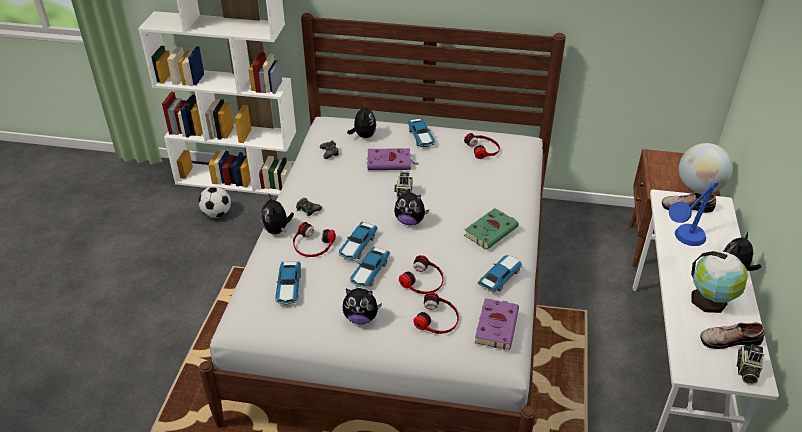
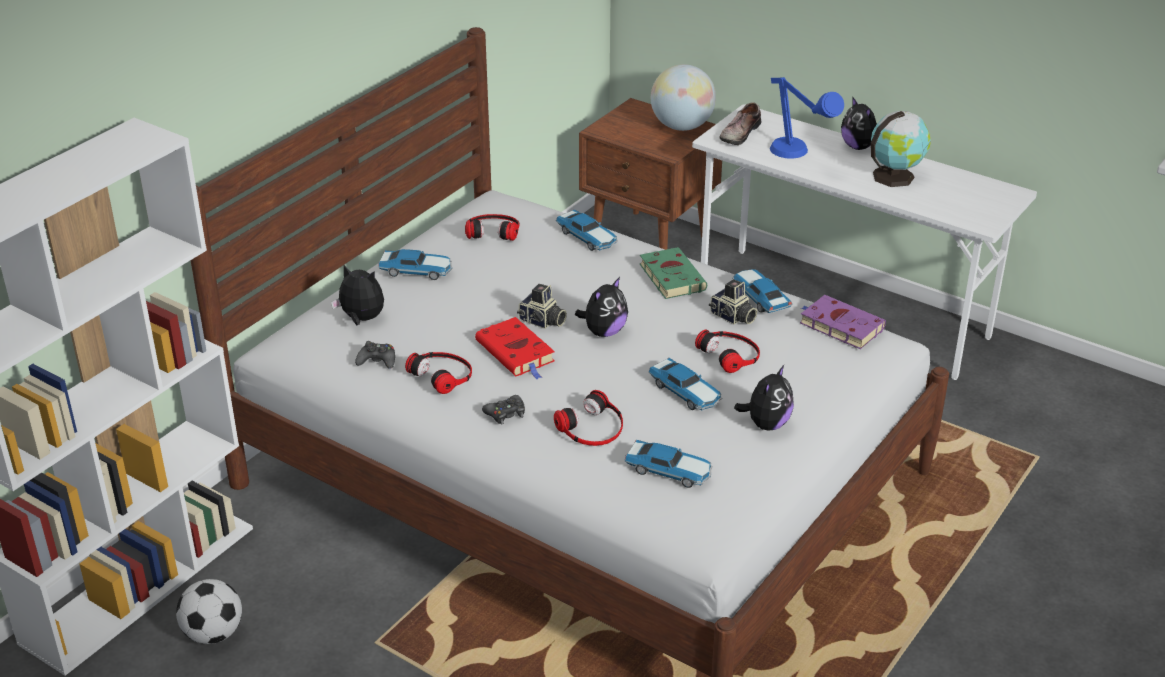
camera: 65 degrees left, 5 degrees down
(277, 230) = (526, 457): plush toy -> none
(357, 246) = (625, 388): toy car -> toy car (587, 238)
(366, 195) = (517, 353): none -> red book
(390, 162) = (455, 312): purple book -> none
(438, 319) = (805, 363): headphones -> headphones (443, 374)
(728, 339) = (953, 187): shoe -> none
(746, 371) = (998, 194): camera -> camera (732, 317)

